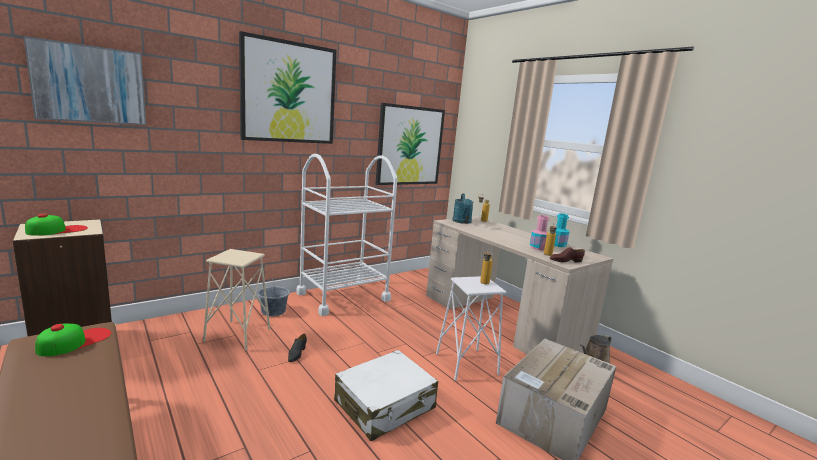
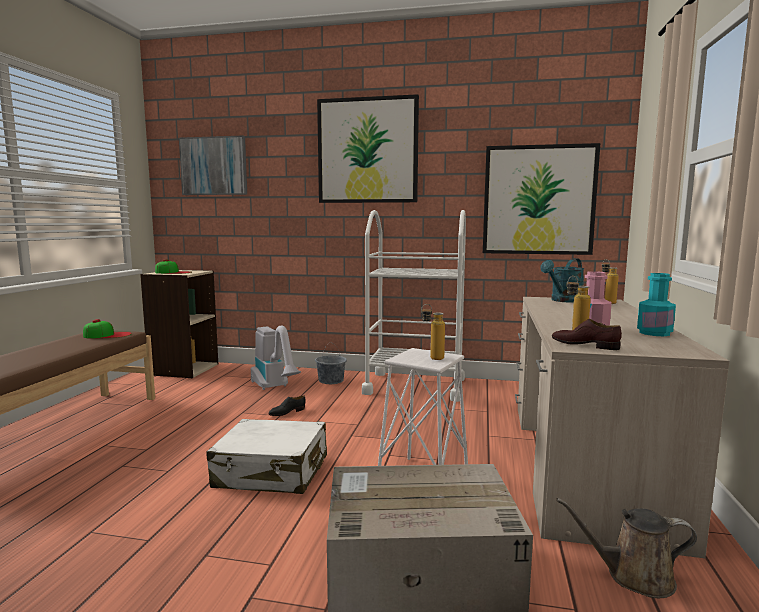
camera: 50 degrees right, 5 degrees down
(238, 335) = (275, 388): beige stool -> vacuum cleaner

